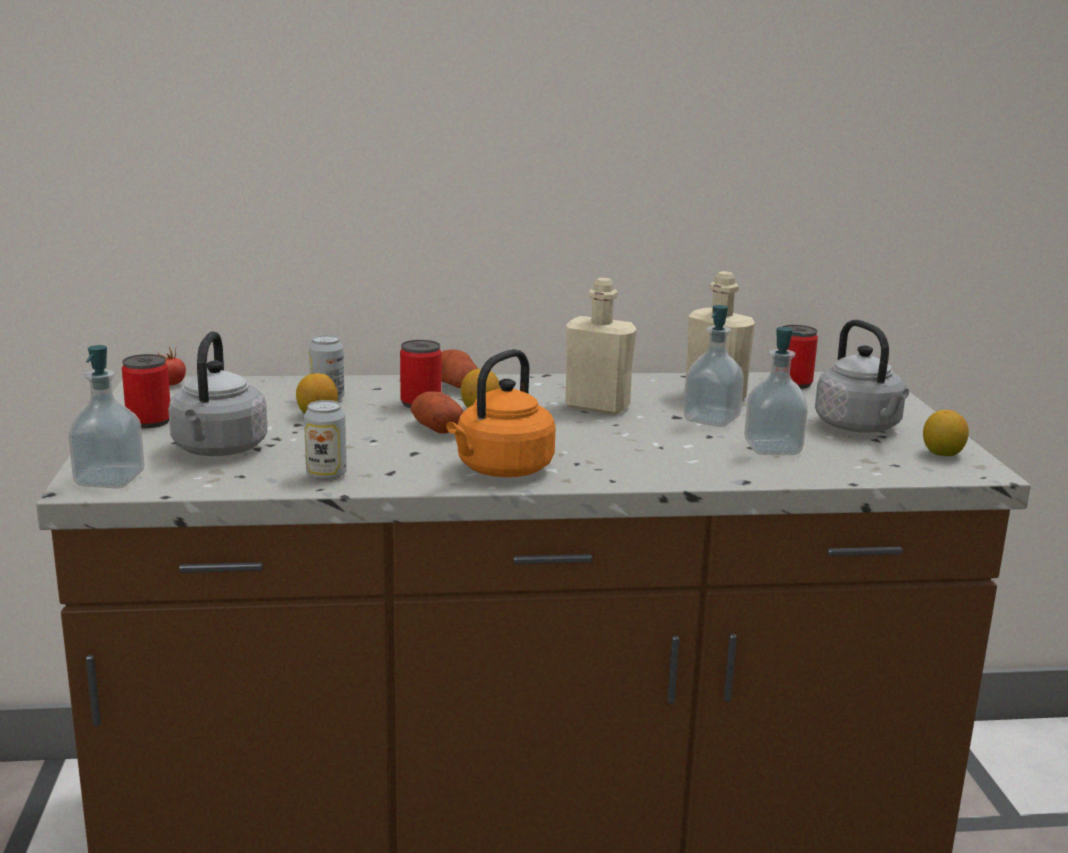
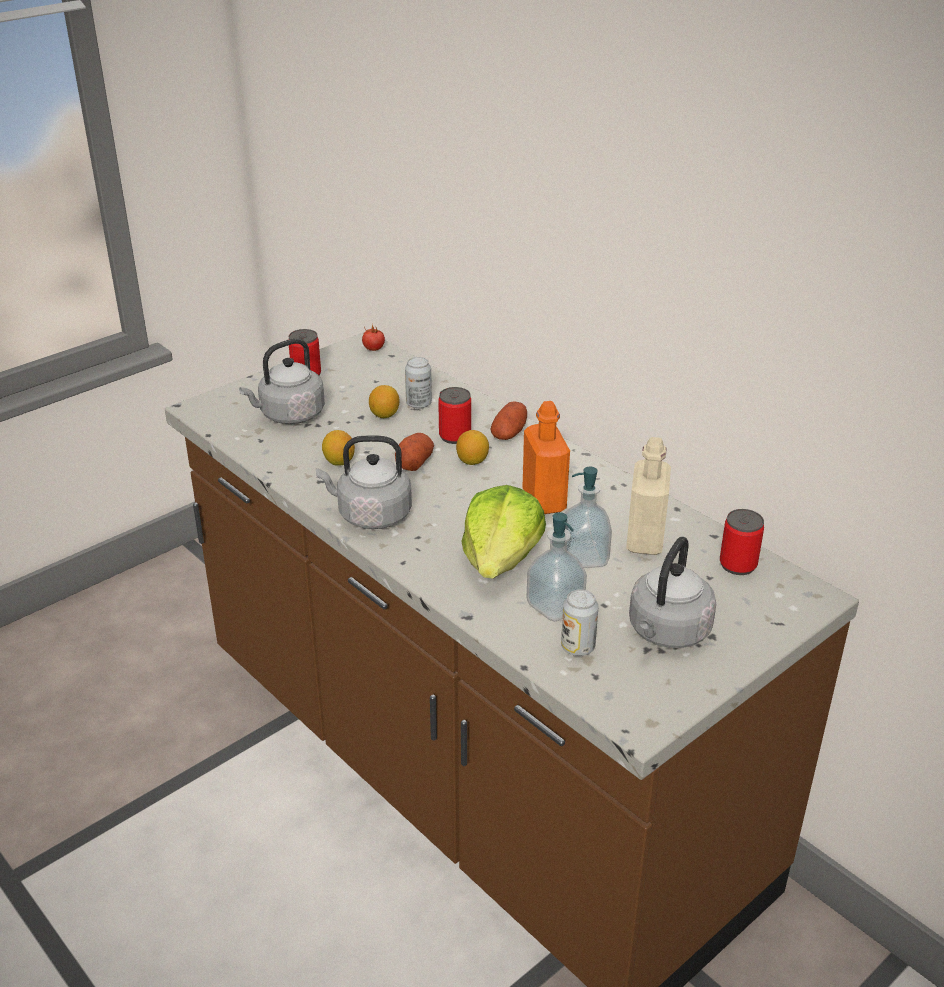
camera: 55 degrees right, 15 degrees up
(110, 480) = (212, 409): soap dispenser -> none
(326, 475) = (291, 464): can -> can (577, 647)
(501, 470) = (370, 515): orange kettle -> grey kettle
(597, 407) = (544, 501): beige bottle -> orange bottle
(669, 445) = (501, 559): none -> lettuce
(942, 454) = (656, 694): lemon -> lemon (339, 462)

